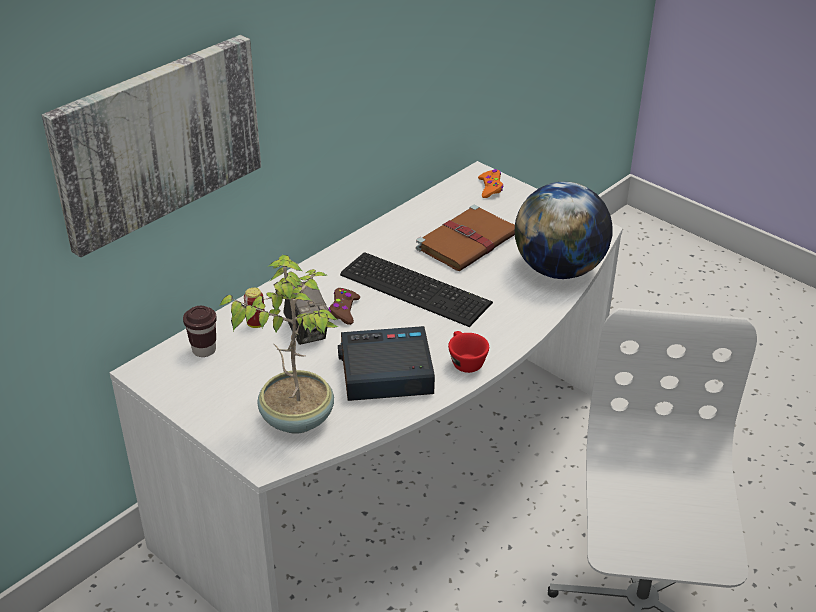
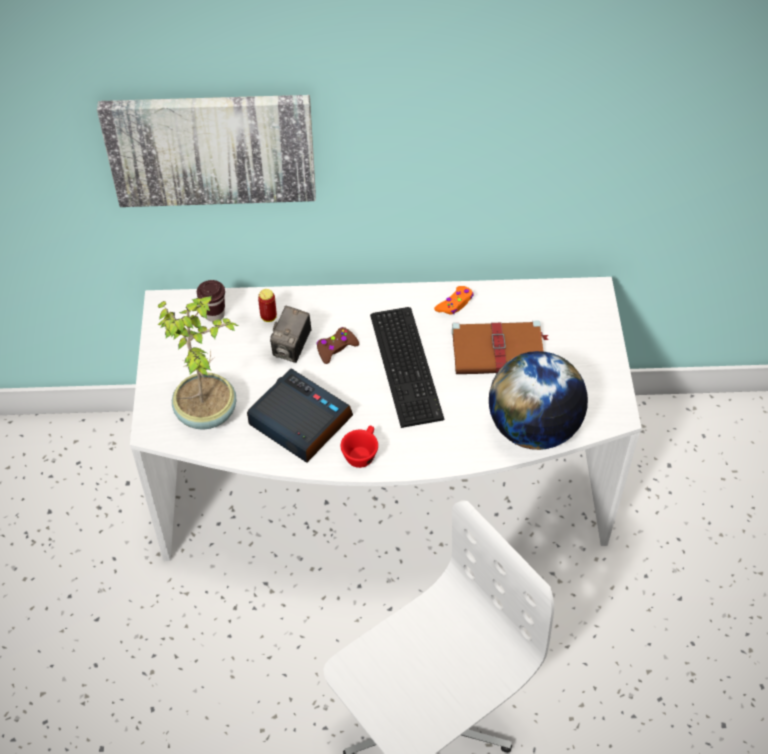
camera: 45 degrees right, 15 degrees up
(490, 188) = (585, 312): orange game controller -> orange game controller (455, 304)

